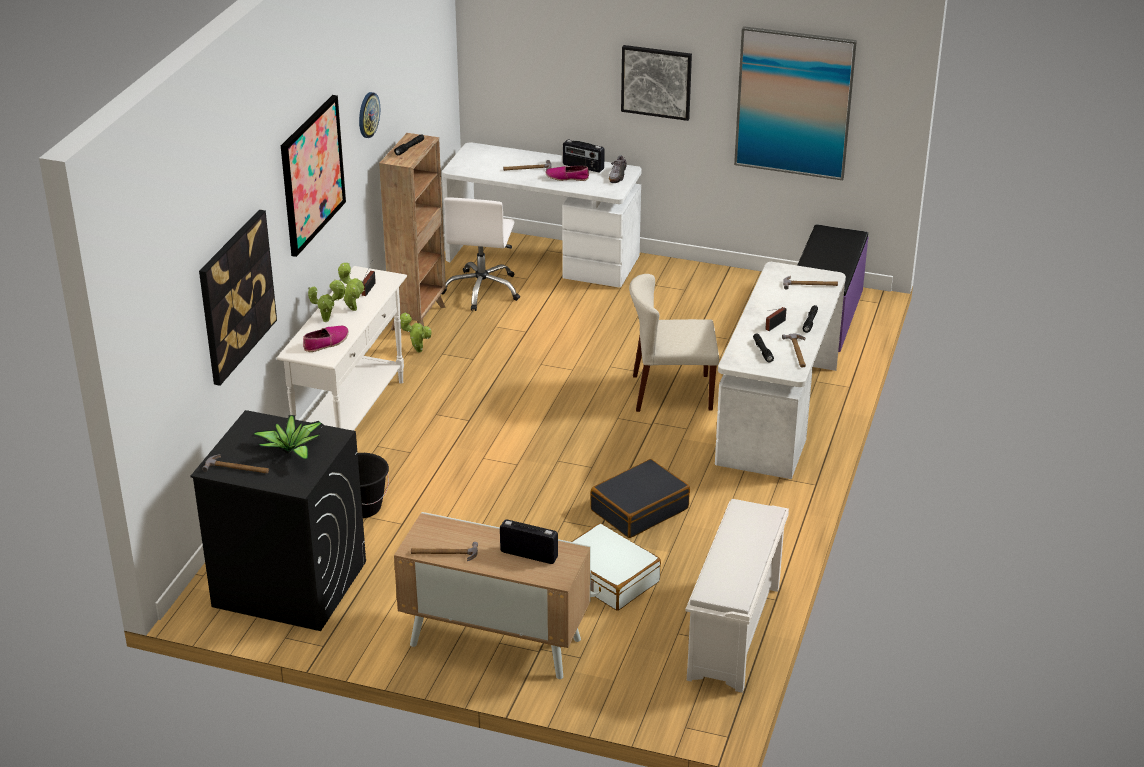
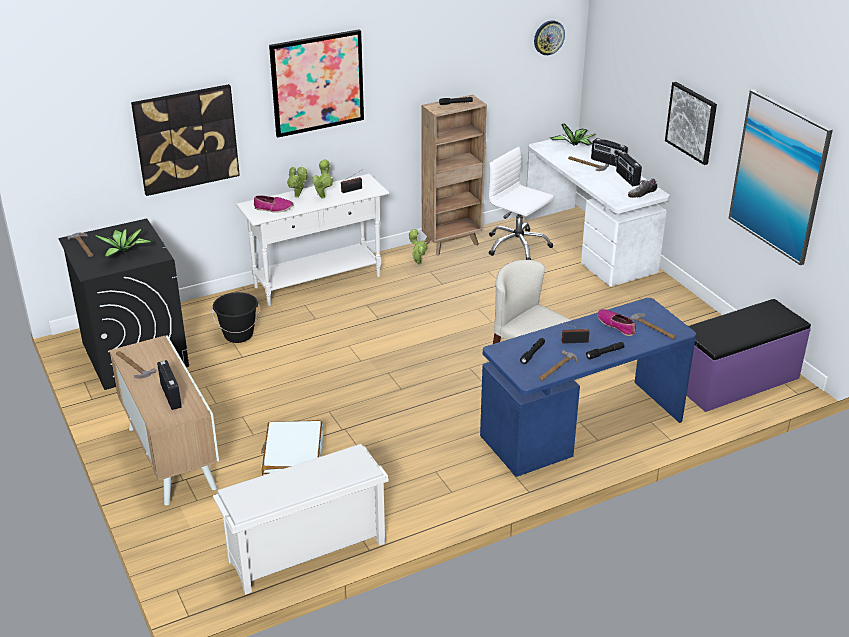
camera: 45 degrees right, 0 degrees up
(368, 115) = (417, 63): wall clock -> wall clock (548, 37)
(482, 290) = (517, 246): white office chair -> white office chair turned 75 degrees clockwise
(485, 155) = (574, 145): none -> potted plant
(542, 159) = (608, 162): none -> radio
(567, 177) = (603, 180): shoe -> shoe (616, 325)
(639, 509) = (385, 433): black suitcase -> none
(778, 415) = (582, 428): white desk -> blue desk

